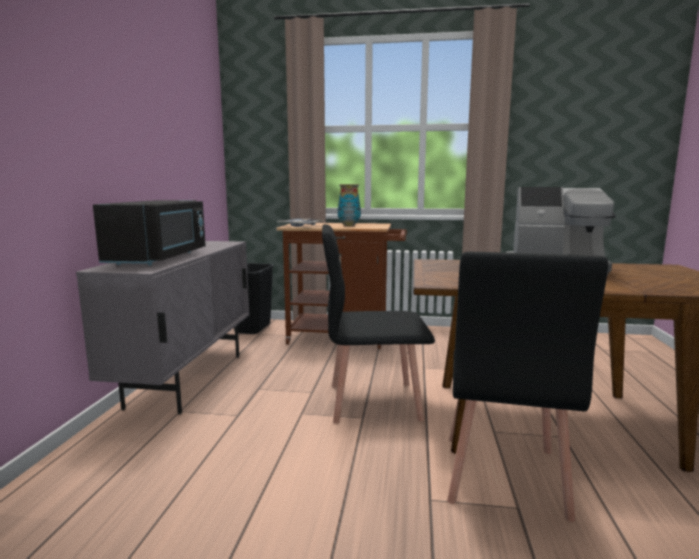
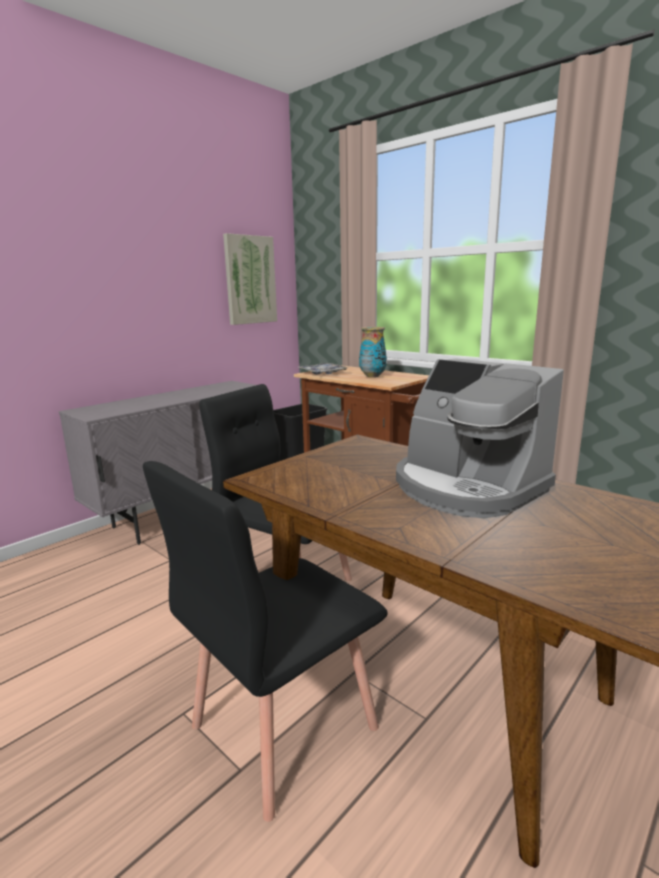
camera: 35 degrees right, 5 degrees up
(161, 258) = (142, 402): black microwave -> none
(200, 142) = (250, 280): none -> picture

